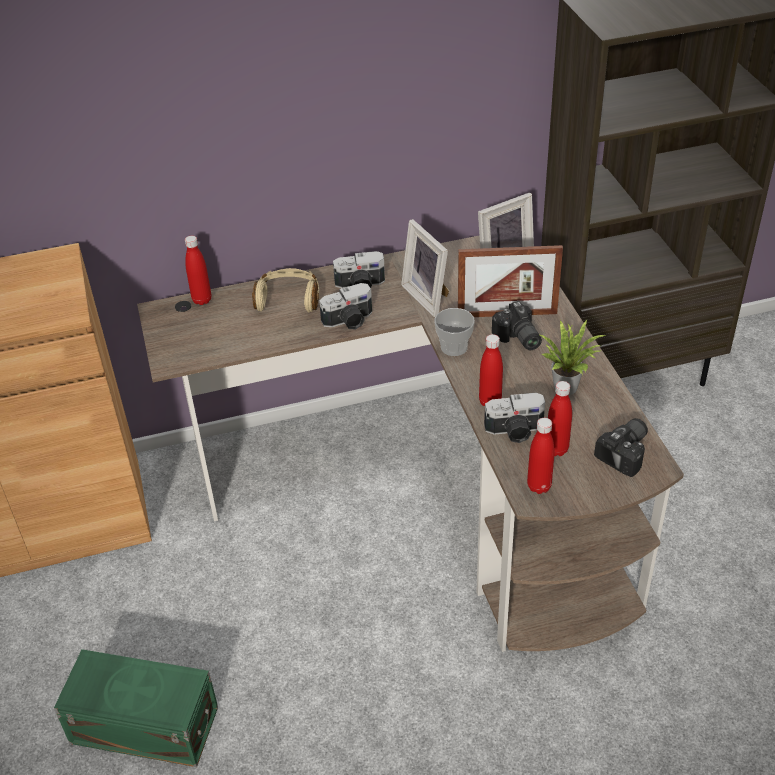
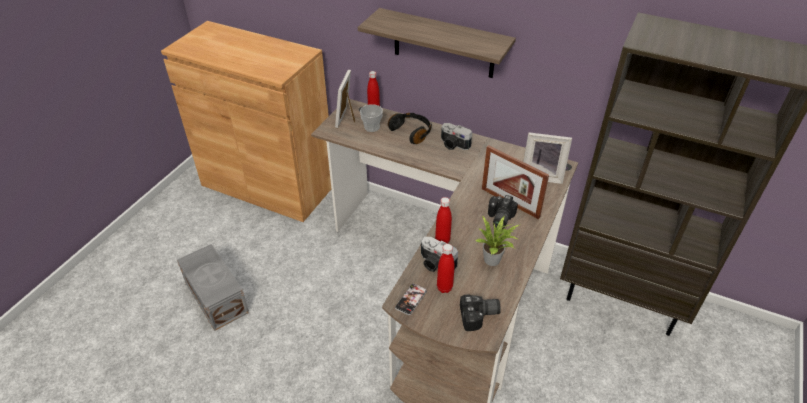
camera: 40 degrees right, 0 degrees up
(143, 723) = (217, 296): green storage box -> grey storage box
(288, 299) = (412, 132): beige headphones -> black headphones
(291, 145) = (443, 44): none -> shelf
(349, 321) = (426, 159): camera -> none
(429, 296) = (480, 170): picture frame -> picture frame (348, 118)
(454, 347) = (460, 202): cup -> cup (372, 127)
(539, 486) = (411, 299): red bottle -> phone

